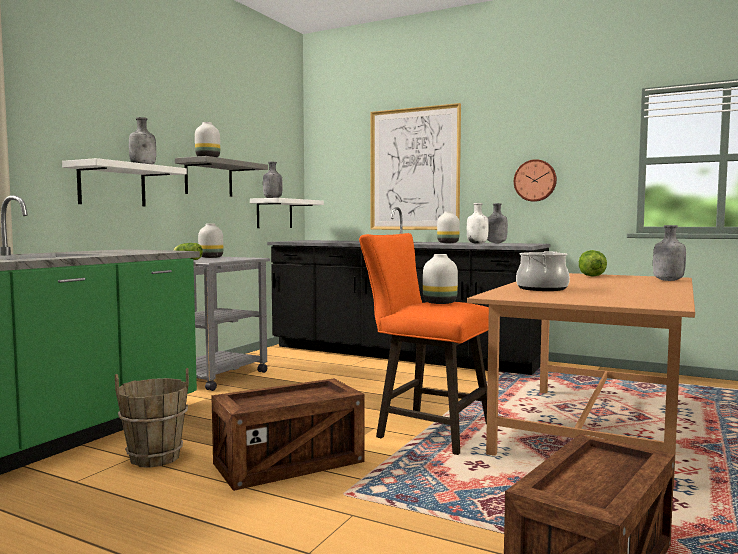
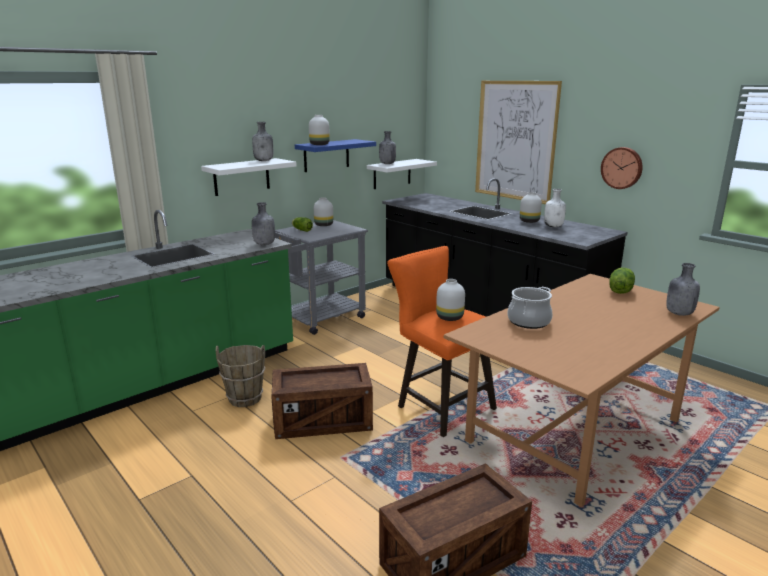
camera: 20 degrees right, 15 degrees up
(209, 178) = (326, 155): grey shelf -> blue shelf
(496, 243) = (575, 225): grey bottle -> grey bottle (264, 244)

